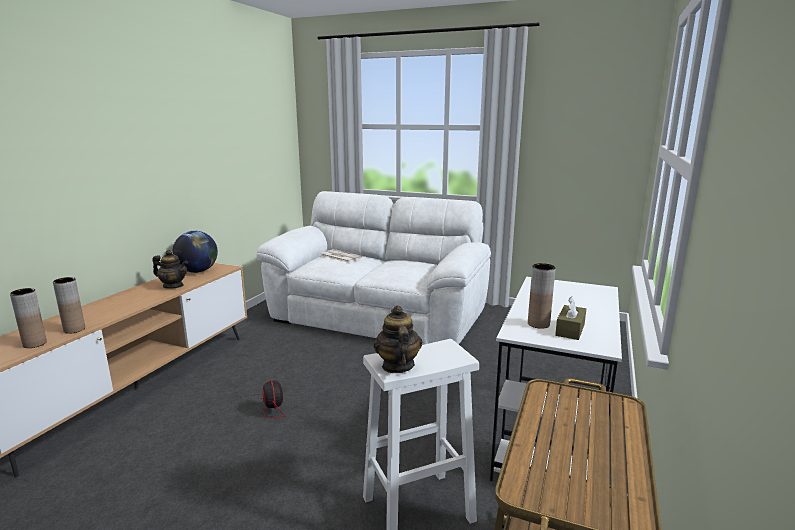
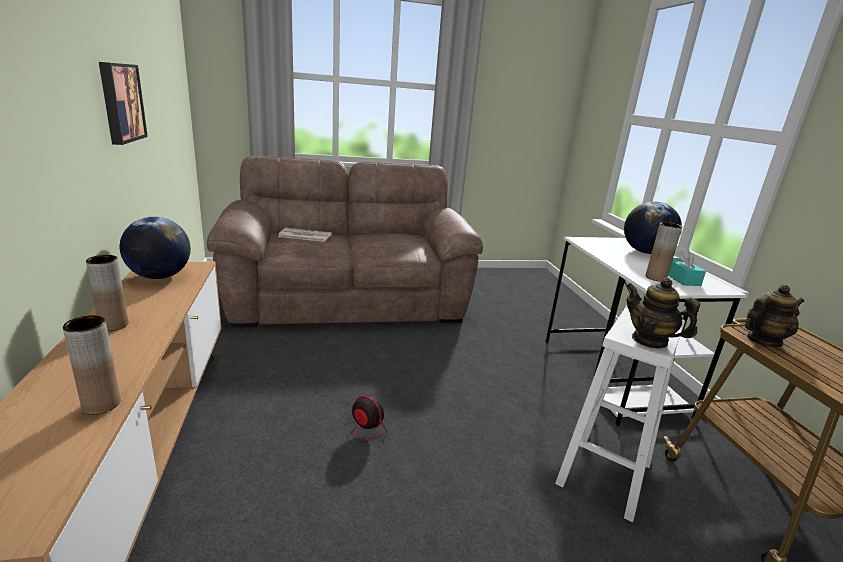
camera: 35 degrees left, 5 degrees up
(35, 344) = (62, 449): brown vase -> brown vase (114, 325)
(173, 286) = (158, 303): teapot -> teapot (762, 341)
(198, 157) = (120, 102): none -> picture
(379, 316) = (348, 298): white sofa -> brown sofa
(570, 330) = (681, 278): brown tissue box -> turquoise tissue box
(592, 301) = (645, 252): none -> globe

